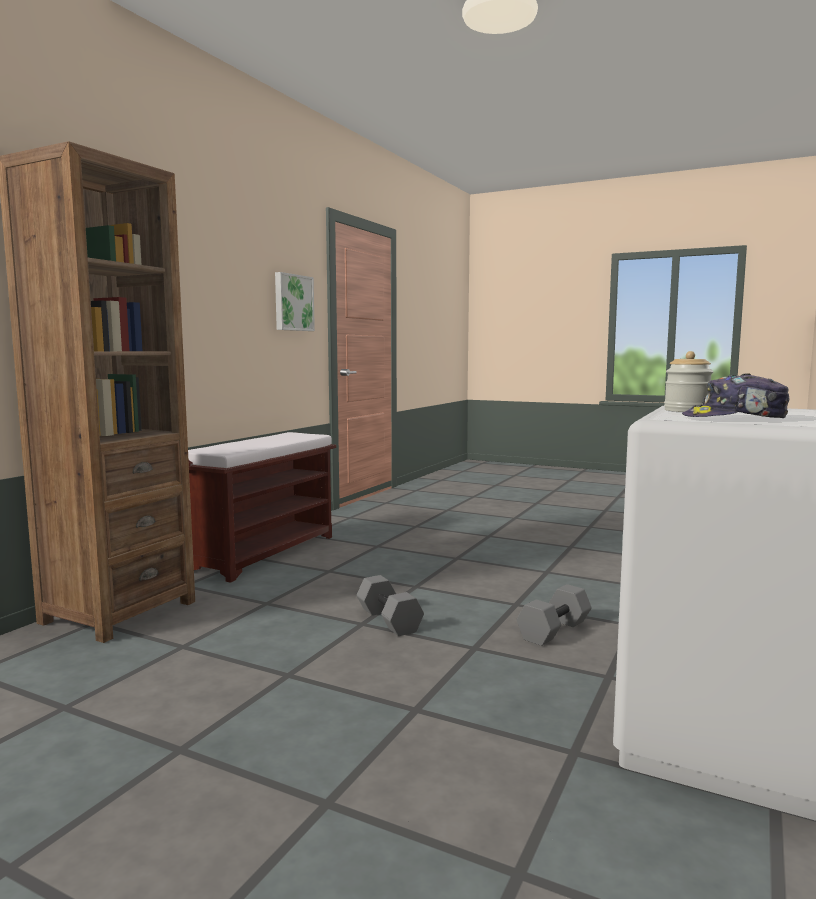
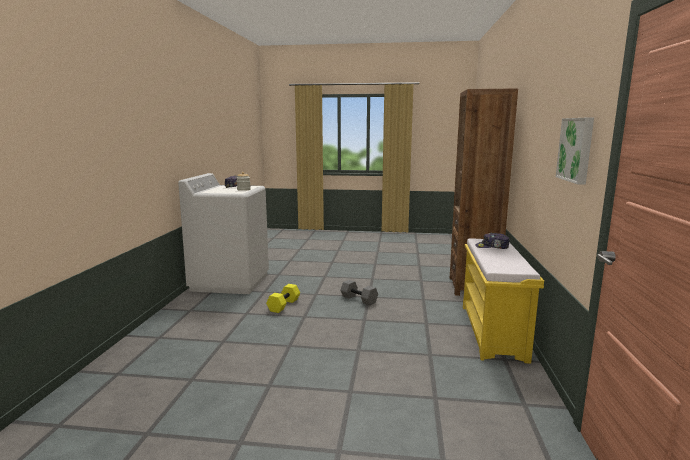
camera: 160 degrees right, 5 degrees up
(242, 445) = (492, 247): none -> cap
(263, 552) = (493, 332): brown bench -> yellow bench
(553, 630) = (284, 305): grey dumbbell -> yellow dumbbell

